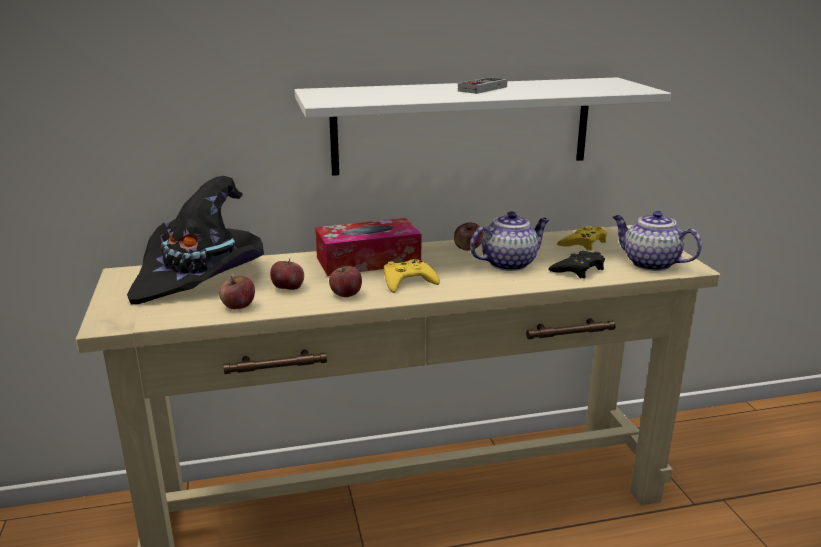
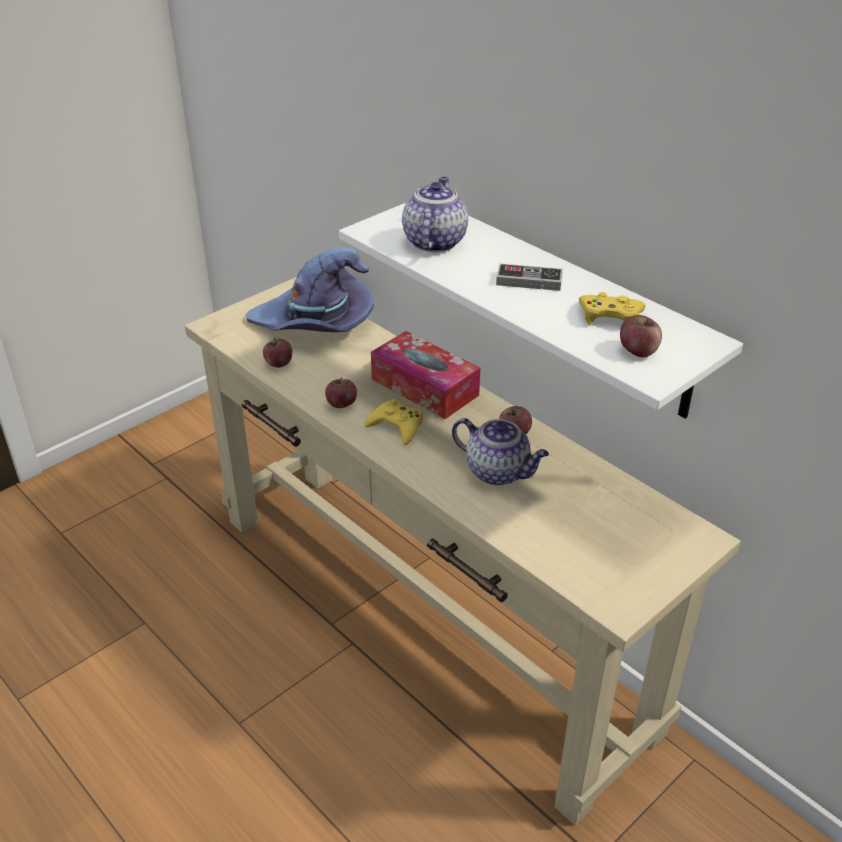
camera: 60 degrees right, 15 degrees up
(201, 277) = (316, 323): black hat -> purple hat
(288, 288) = (330, 371): apple -> apple (638, 351)
(578, 270) = (525, 524): black game controller -> none
(583, 243) = (612, 508): yellow game controller -> yellow game controller (610, 316)
(649, 263) = (597, 574): teapot -> teapot (434, 241)

